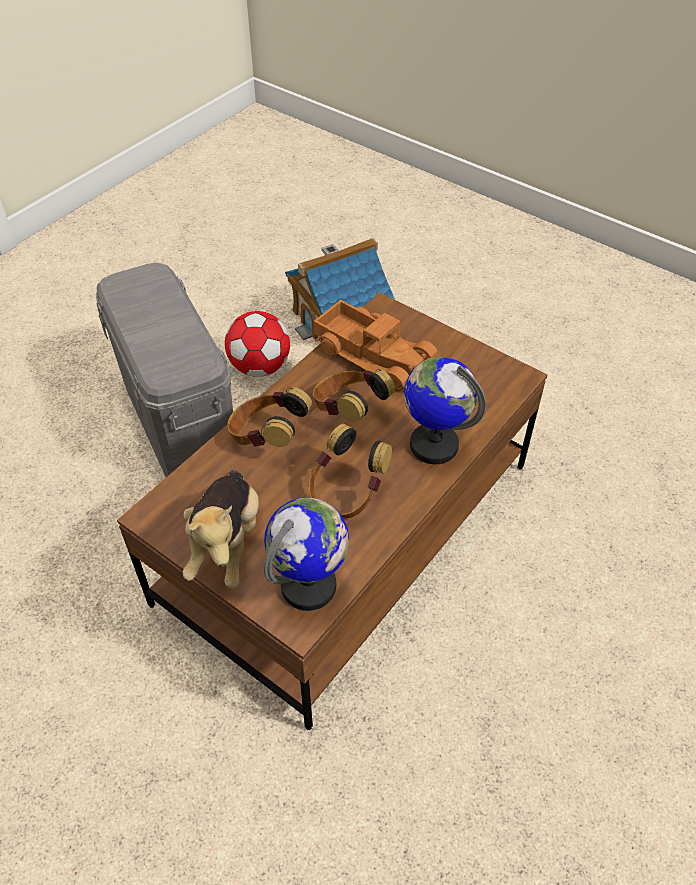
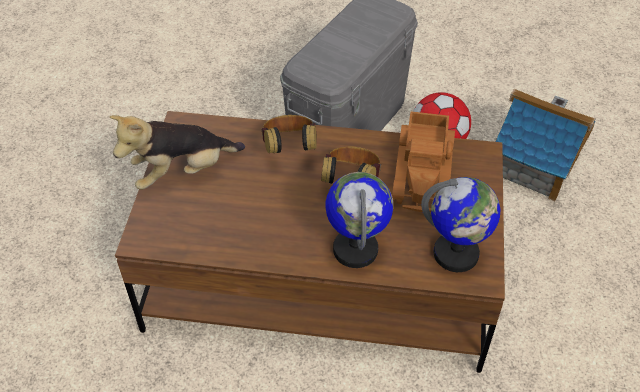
camera: 60 degrees right, 0 degrees up
(309, 586) = (173, 232): globe -> globe (456, 254)
(346, 493) = (268, 216): headphones -> none

